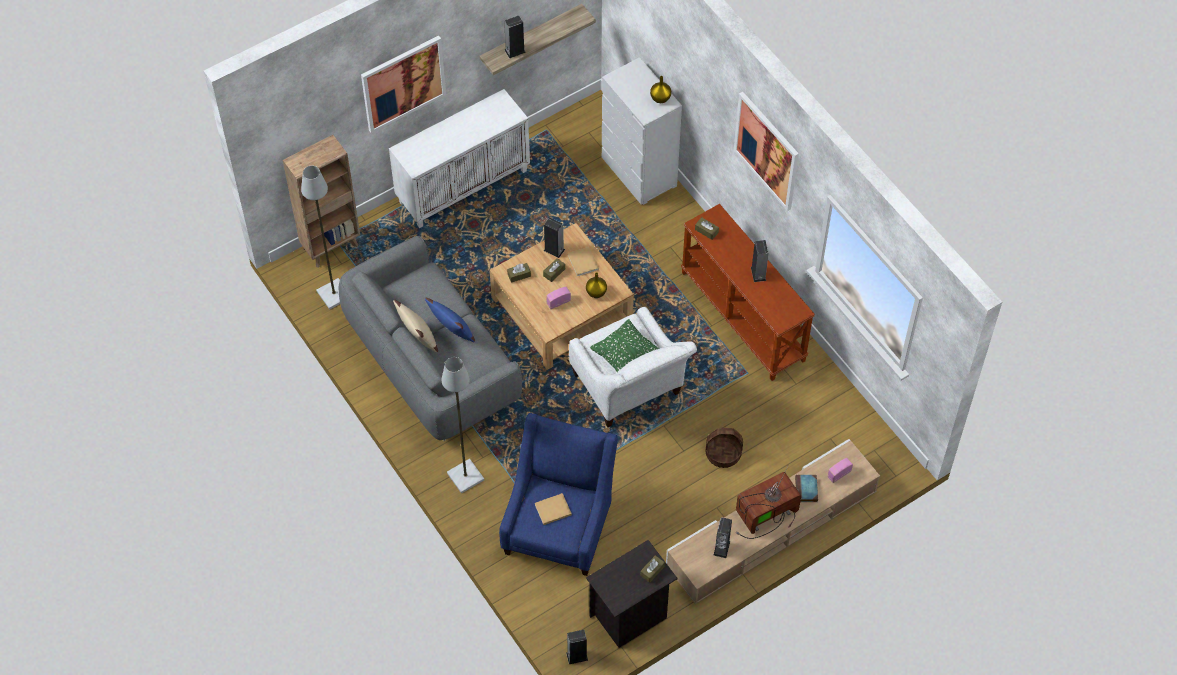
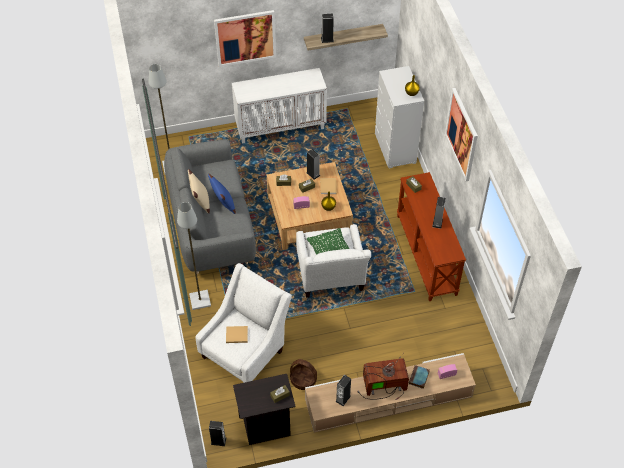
camera: 20 degrees right, 5 degrees down
(332, 246) = (184, 139): brown bookcase -> none
(559, 525) = (246, 350): blue armchair -> white armchair
(723, 453) = (376, 338): basket -> basket (303, 379)

